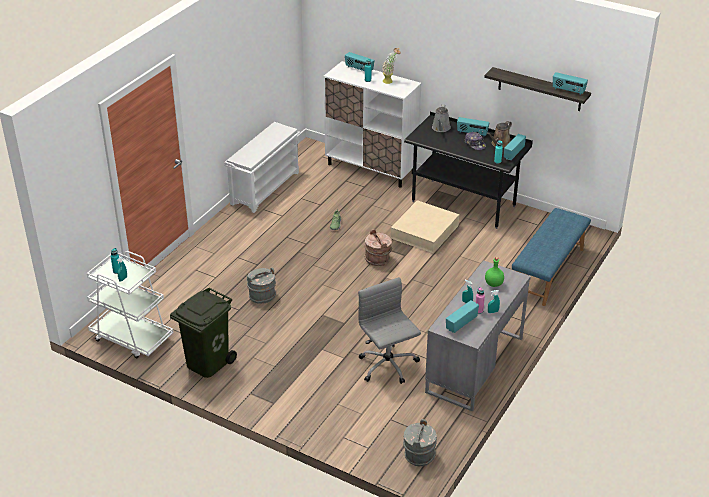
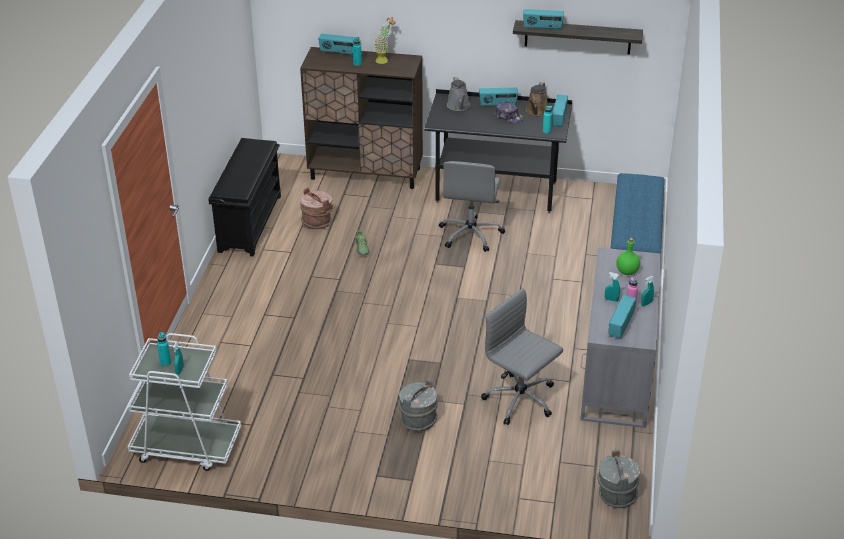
camera: 20 degrees left, 0 degrees up
(207, 362) = (301, 452): green trash can -> none
(262, 296) = (322, 354): grey bucket -> grey bucket (418, 420)
(265, 187) = (249, 223): white shoe rack -> black shoe rack
(371, 168) = (366, 174): white cabinet -> brown cabinet
(377, 259) = (435, 278): brown bucket -> brown bucket (317, 222)
(424, 232) = (471, 234): beige storage box -> grey office chair
(568, 91) = (617, 32): radio -> radio (542, 28)

